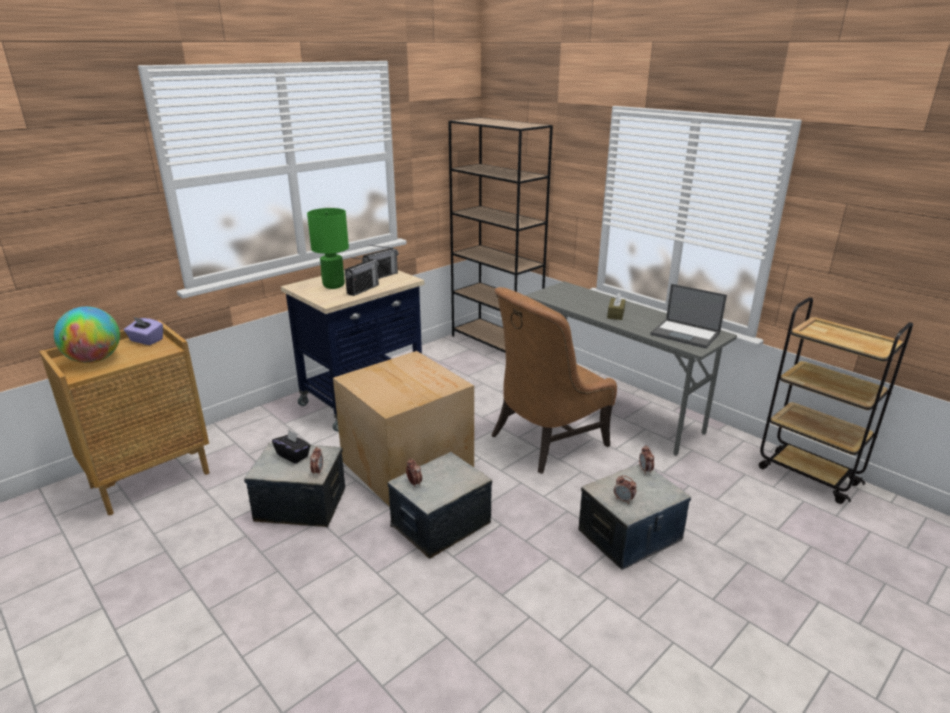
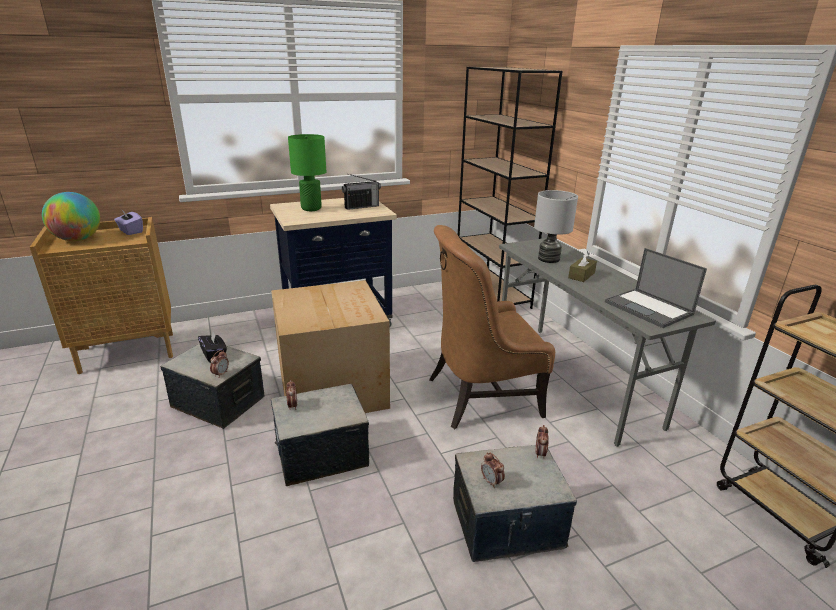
camera: 20 degrees right, 0 degrees up
(363, 289) = (333, 215): radio -> none
(578, 303) = (548, 259): none -> grey table lamp

